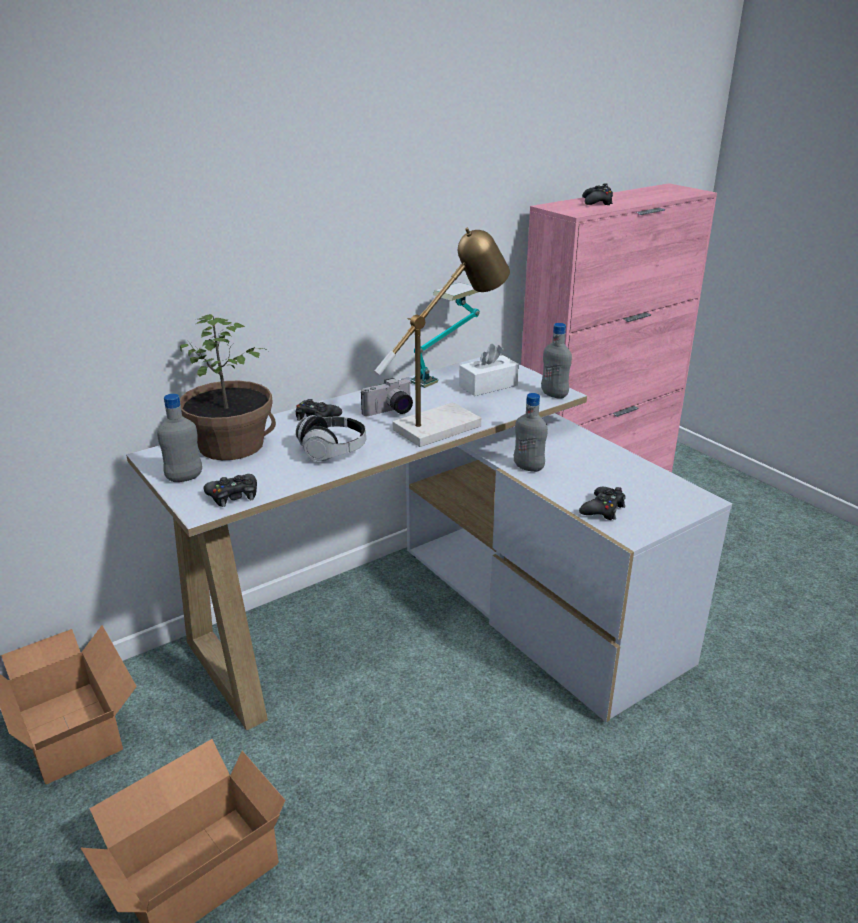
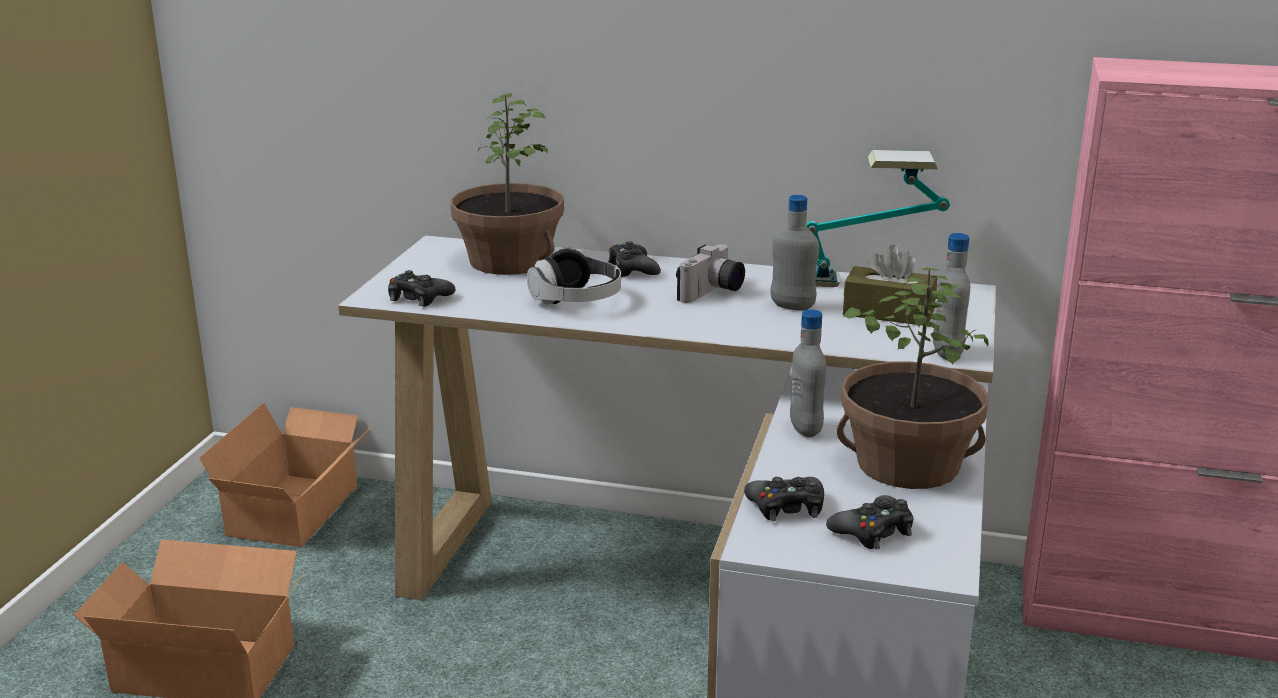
camera: 50 degrees right, 5 degrees down
(184, 478) = (418, 269): grey bottle -> grey bottle (792, 306)
(390, 412) = (713, 293): camera -> camera turned 75 degrees counterclockwise
(445, 424) = (739, 326): table lamp -> none
(488, 386) = (888, 312): white tissue box -> brown tissue box
(596, 461) = (908, 463): none -> potted plant
(597, 202) = (1215, 72): black game controller -> black game controller (873, 531)

